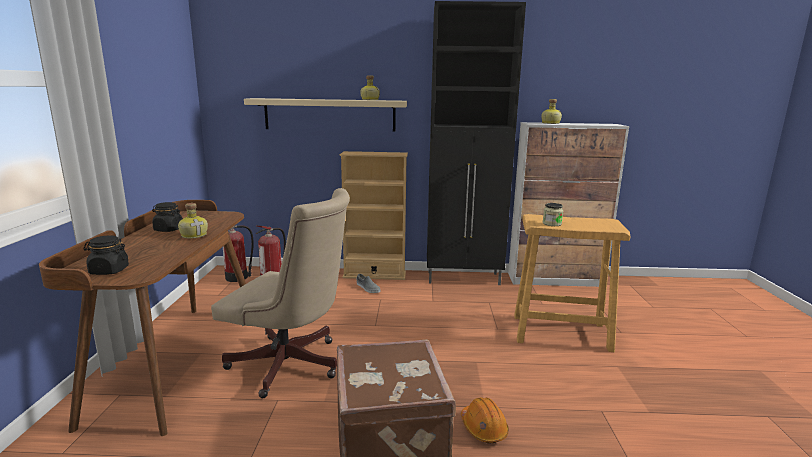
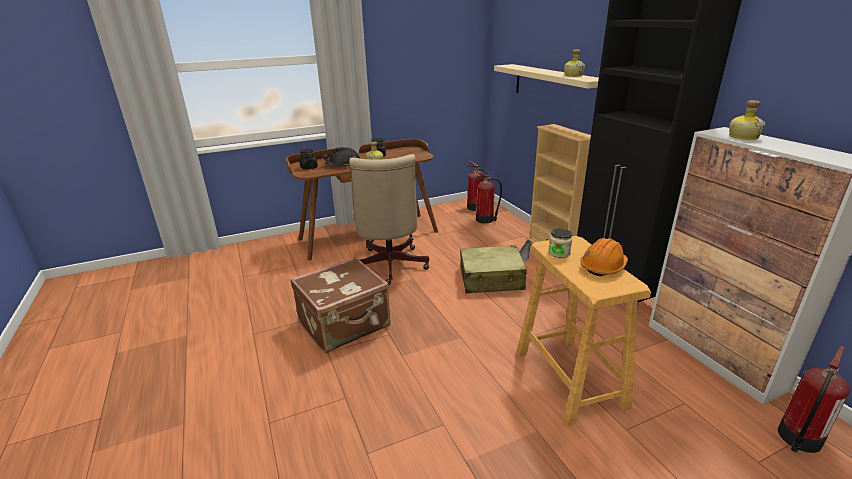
camera: 65 degrees right, 10 degrees up
(155, 250) = (343, 164): none -> black hard hat
(392, 315) = (491, 279): none -> beige suitcase
(483, 428) = (376, 360): orange hard hat -> orange hard hat (603, 267)
(635, 290) = (798, 439): none -> fire extinguisher

